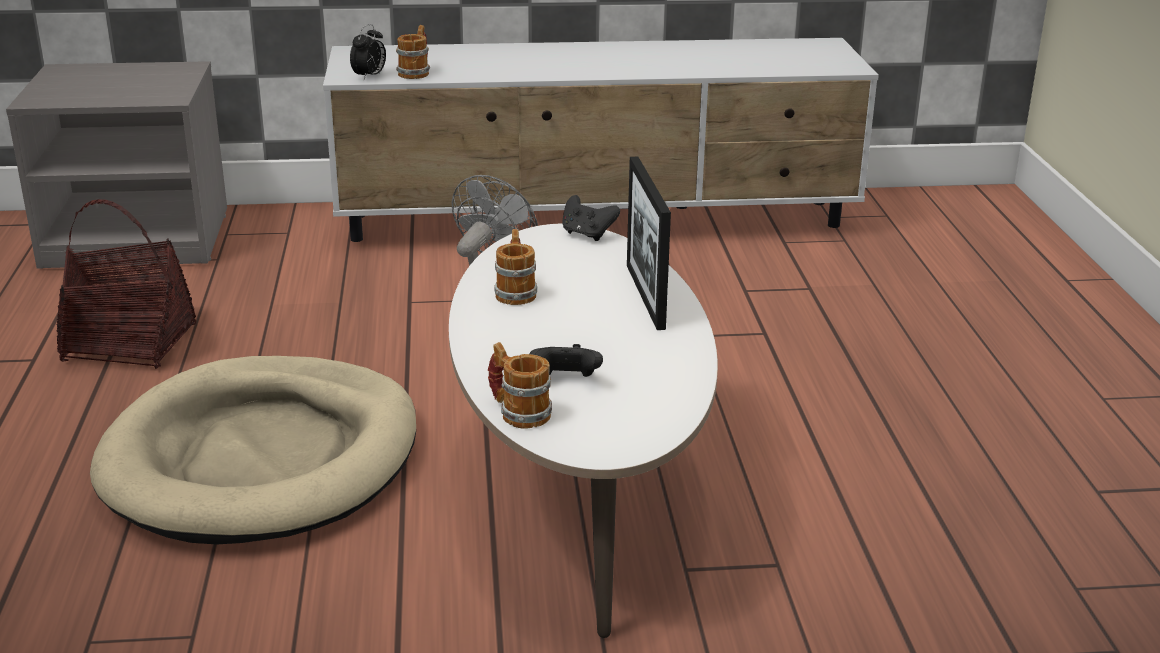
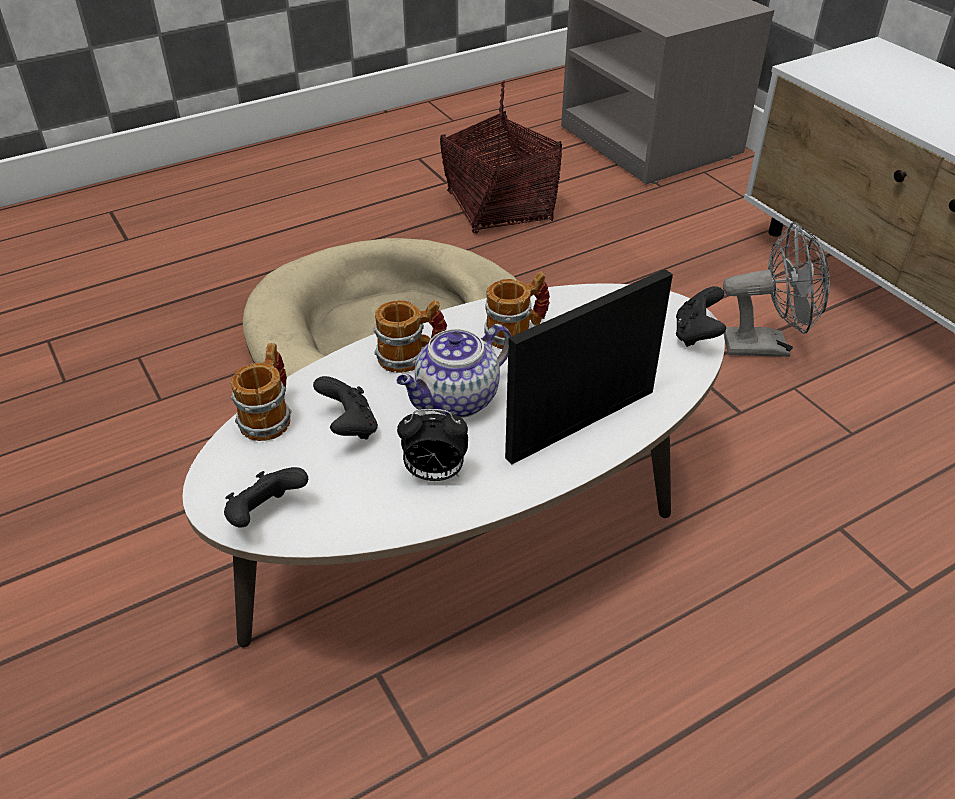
camera: 65 degrees right, 15 degrees up
(369, 76) = (826, 77): alarm clock -> alarm clock (434, 474)
(416, 72) = (874, 93): mug -> mug (411, 357)
(575, 333) = (456, 400): none -> teapot
(640, 433) = (265, 515): none -> black game controller

